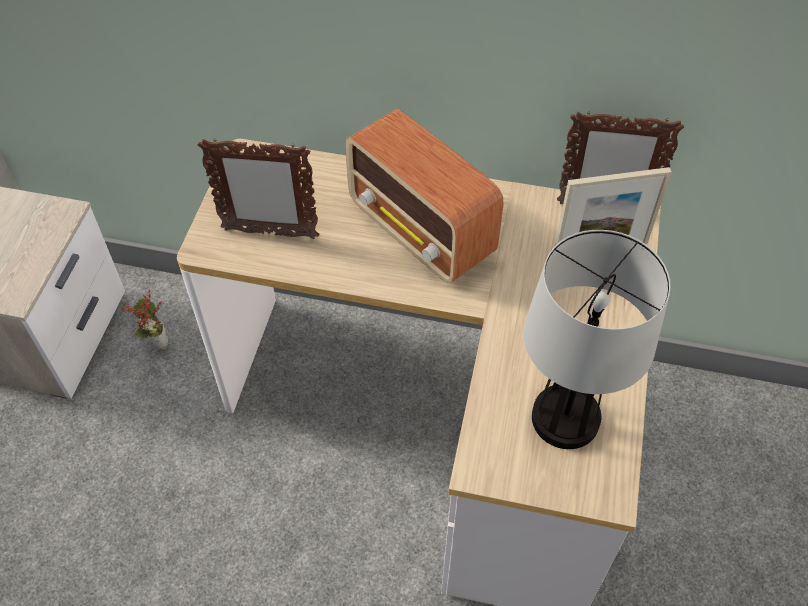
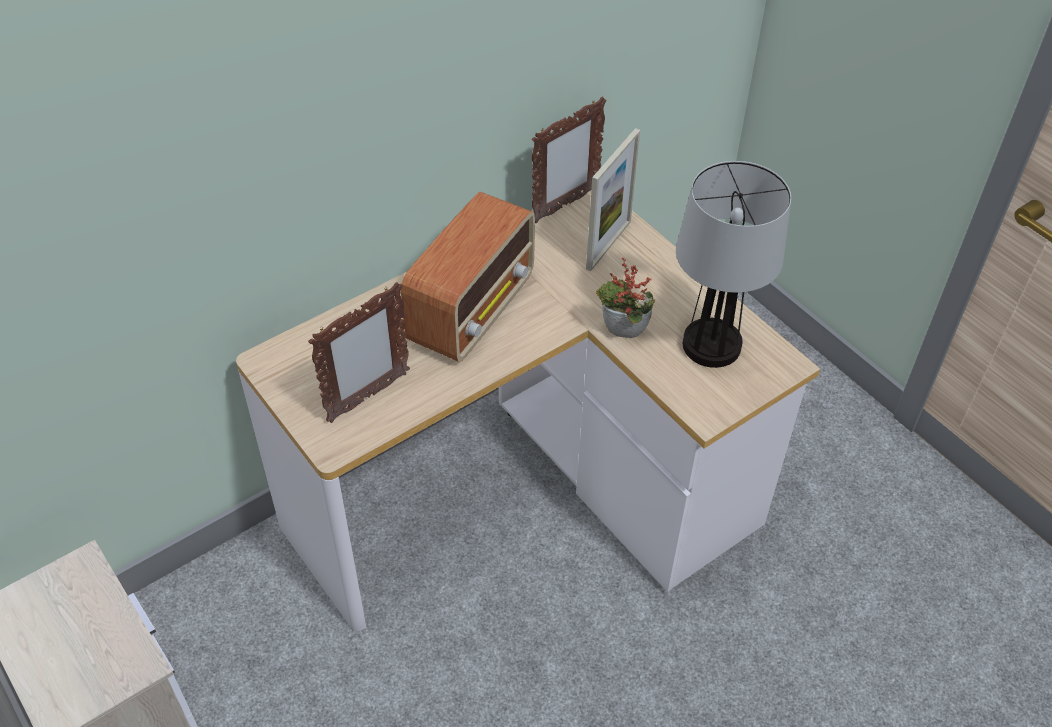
camera: 50 degrees left, 5 degrees down
(156, 341) = (222, 639): potted plant -> potted plant (621, 335)
(422, 231) = (473, 310): radio -> radio turned 60 degrees counterclockwise

